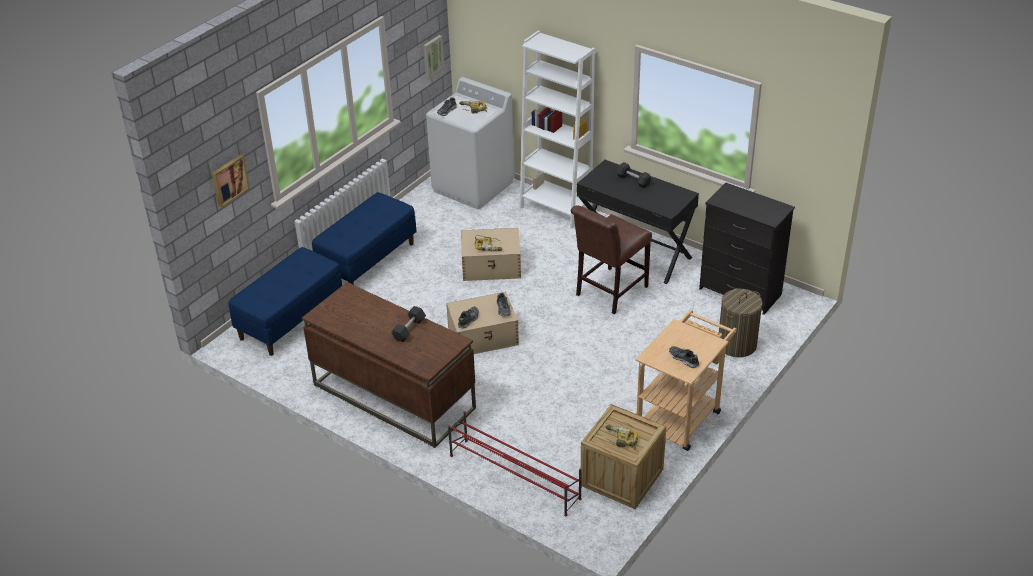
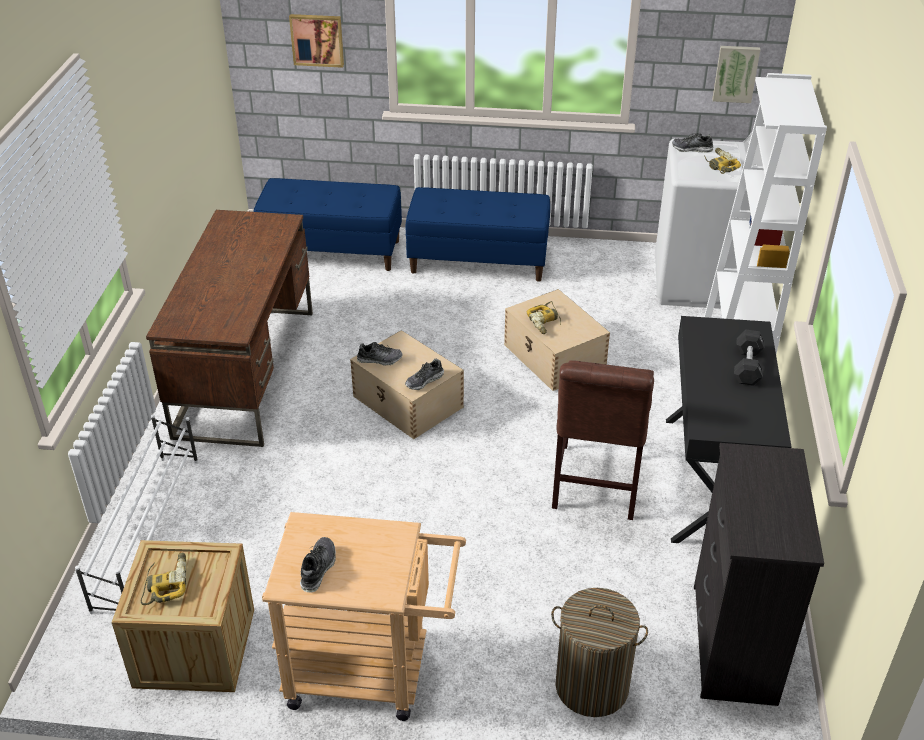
camera: 60 degrees right, 0 degrees up
(409, 329) = (237, 287): black dumbbell -> none
(514, 476) = (148, 531): red shoe rack -> white shoe rack
(608, 292) = (595, 486): brown chair -> brown chair turned 90 degrees counterclockwise

